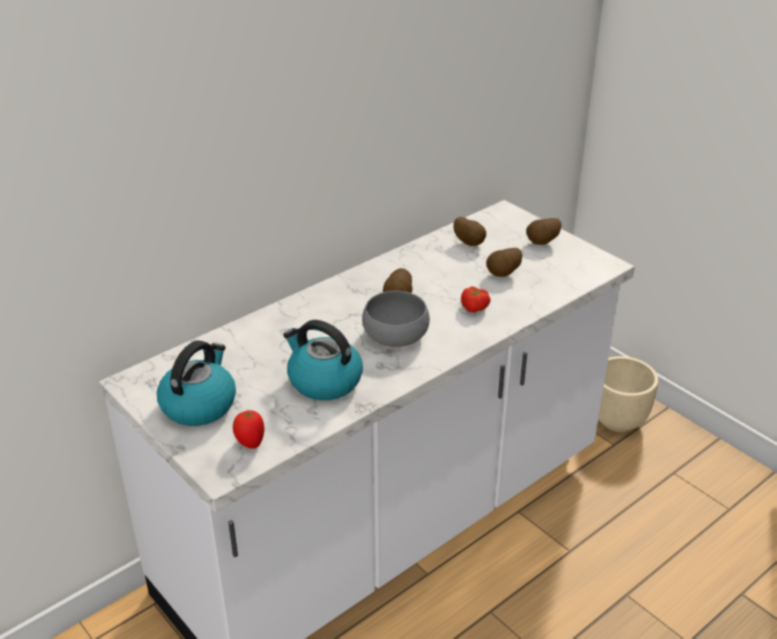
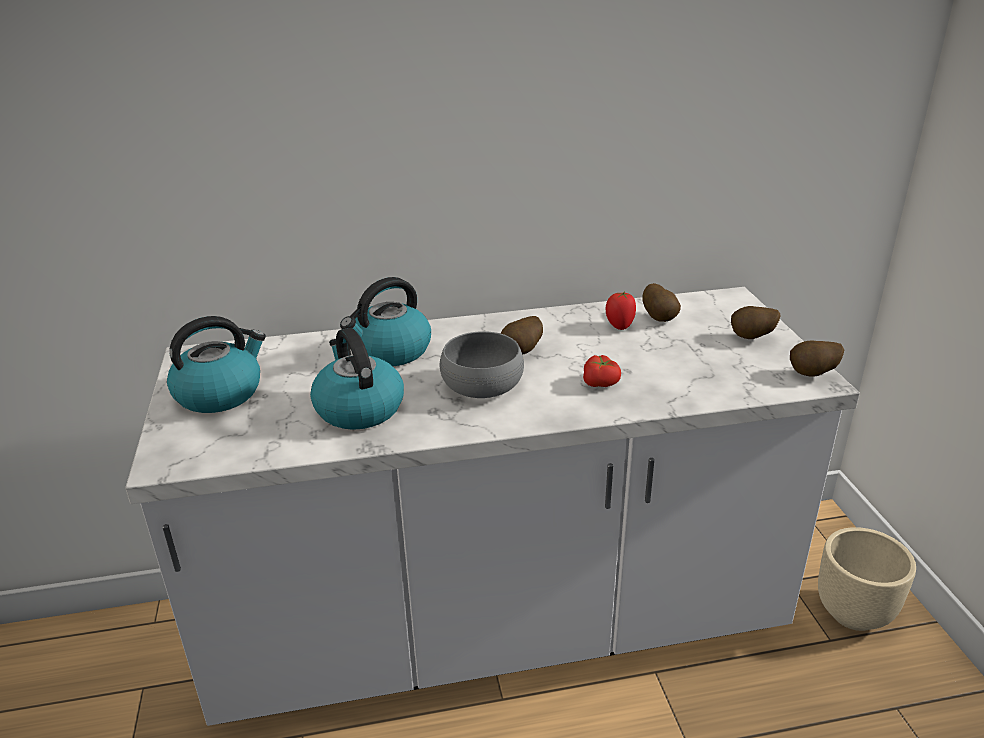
camera: 30 degrees right, 5 degrees down
(250, 443) = (221, 444): tomato -> tomato (619, 326)
(298, 328) = (390, 352): none -> kettle
(504, 274) = (670, 358): potato -> potato (812, 375)

